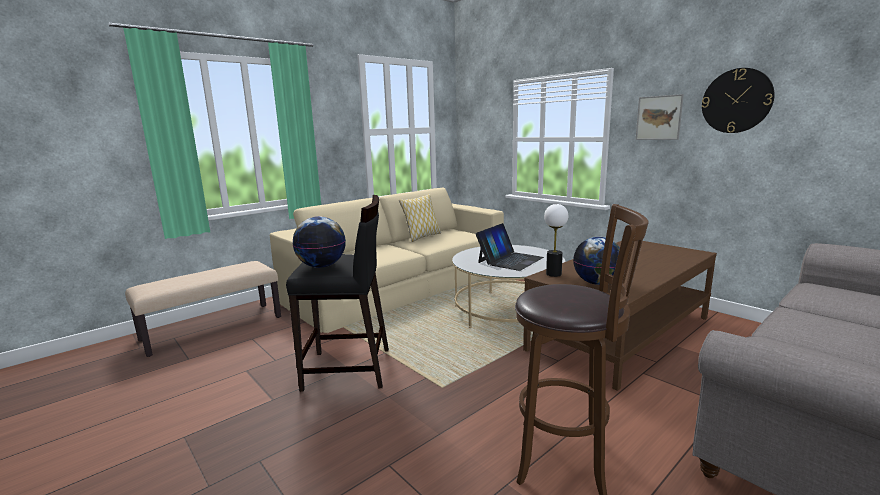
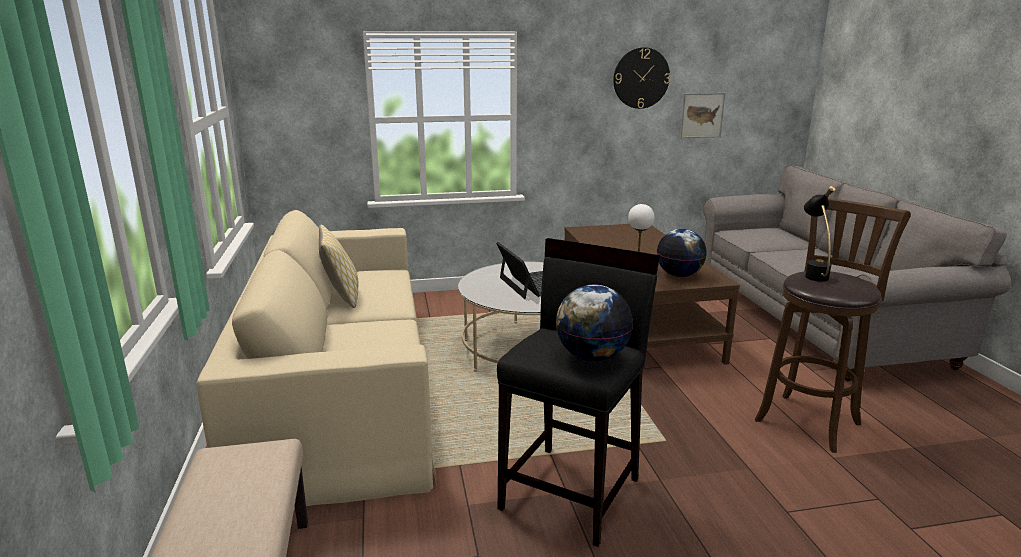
camera: 60 degrees left, 5 degrees up
(571, 286) = (813, 274): none -> black table lamp
(658, 118) = (572, 92): picture -> picture (701, 115)

